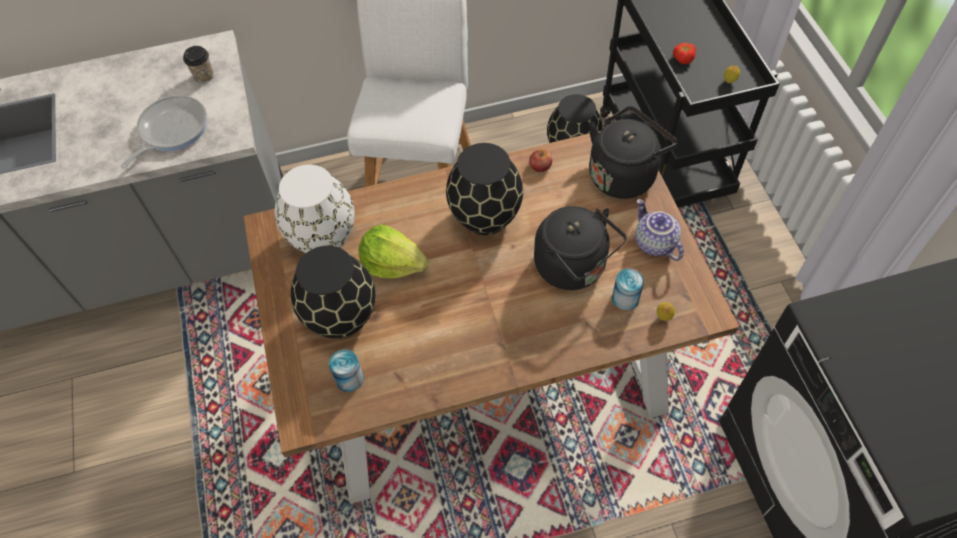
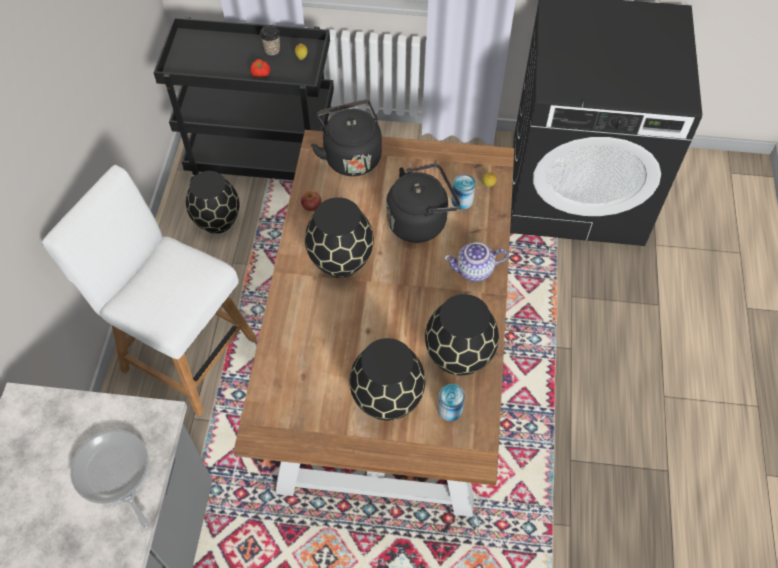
camera: 70 degrees left, 0 degrees up
(204, 76) = (58, 425): cup -> cup (272, 50)
(323, 236) = (295, 388): white vase -> none
(393, 263) = (352, 342): lettuce -> none
(419, 365) = (459, 355): none -> black vase
(653, 243) = (423, 164): teapot -> teapot (474, 271)

